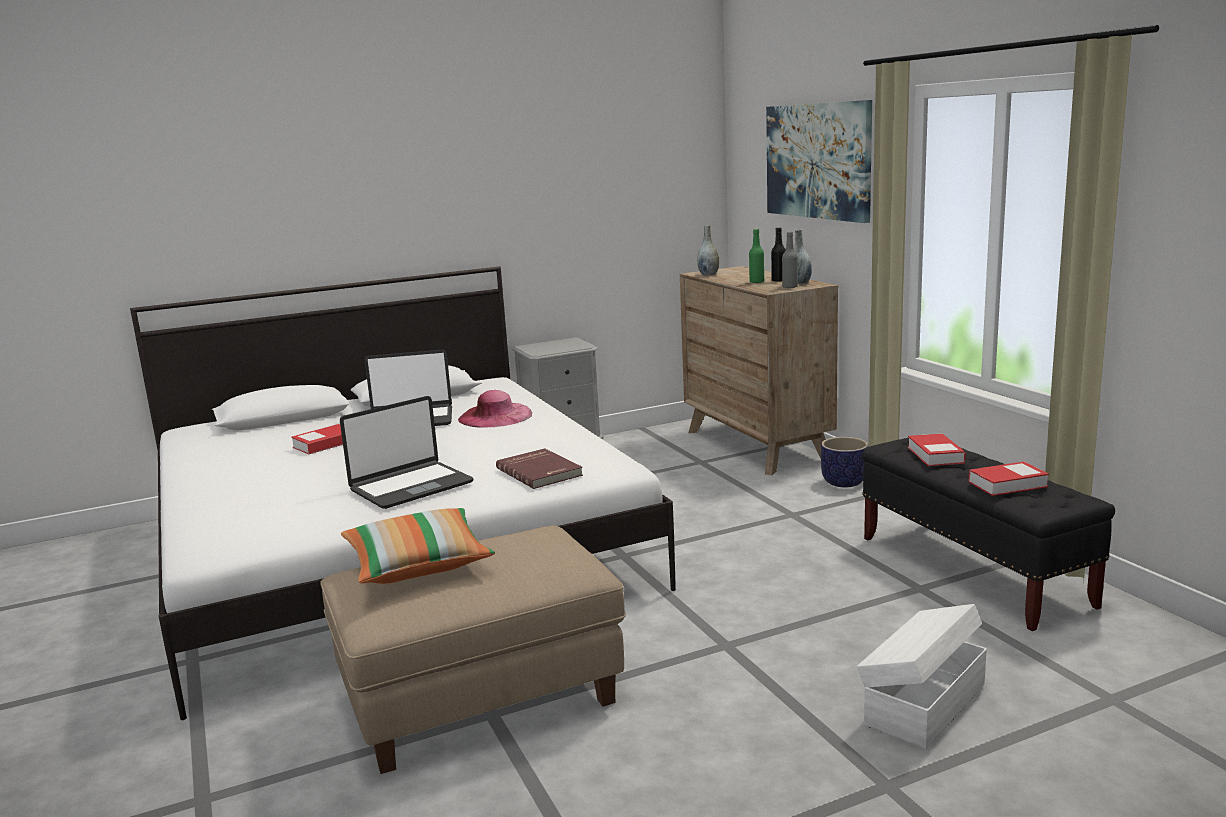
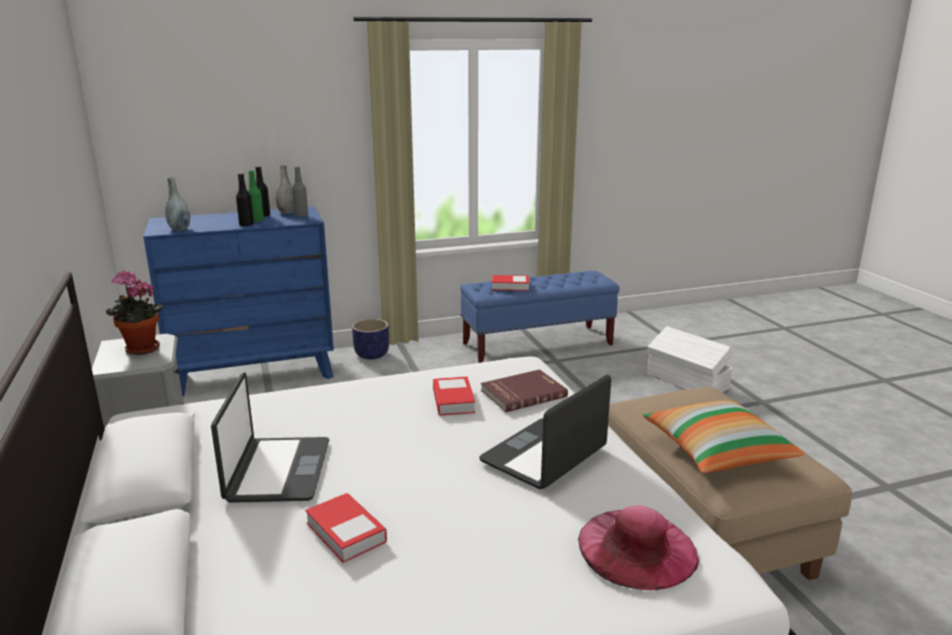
camera: 85 degrees left, 5 degrees up
(410, 486) = (545, 455): laptop -> laptop turned 105 degrees counterclockwise
(495, 416) = (316, 415): pink hat -> pink hat (637, 548)
(559, 346) = (140, 350): none -> potted plant
(737, 282) = (246, 225): none -> black bottle
(756, 445) = (254, 374): brown dresser -> blue dresser
(818, 161) = (268, 102): picture -> none
(972, 571) = (538, 344): black bench -> blue bench
(1007, 484) = (567, 280): book -> book (453, 401)

